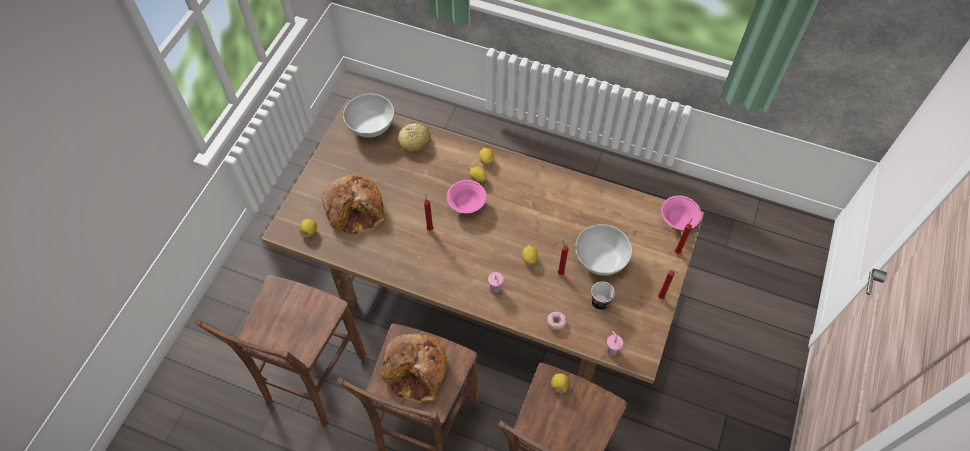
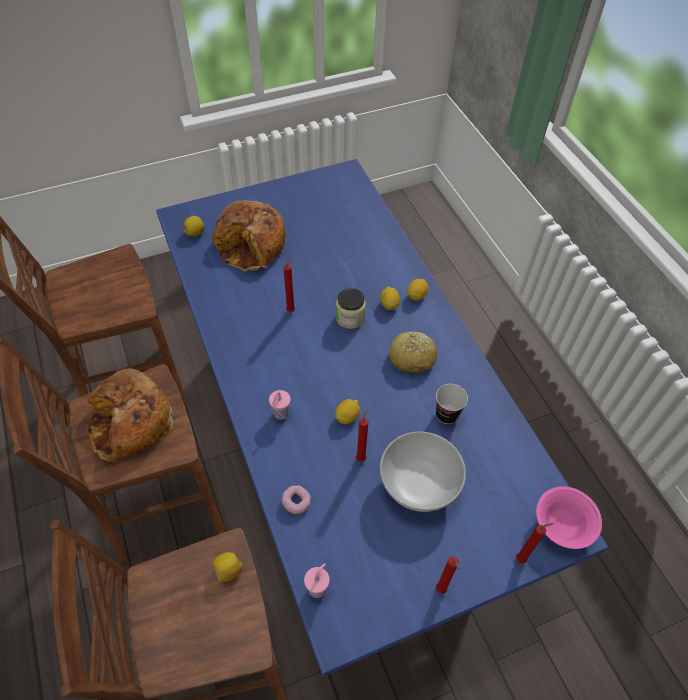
camera: 45 degrees right, 5 degrees down
(371, 127) = (348, 193): white bowl -> none
(414, 141) = (370, 231): bread -> bread (412, 357)
(467, 204) = (350, 318): pink bowl -> jar
(486, 292) = (342, 446): brown dining table -> blue dining table
(599, 302) = (365, 527): cup -> cup (447, 415)

